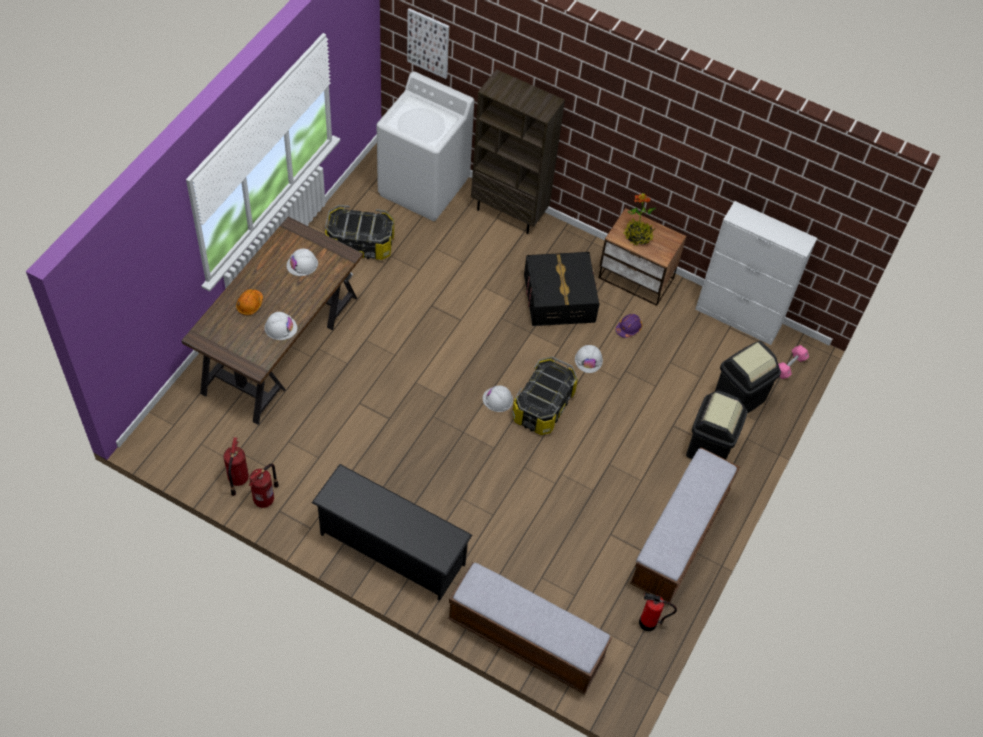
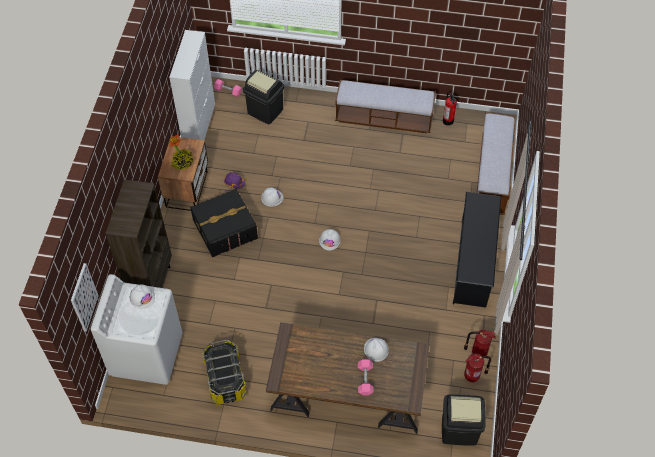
camera: 105 degrees left, 0 degrees up
(250, 304) = (365, 380): orange hard hat -> pink dumbbell
(302, 264) = (310, 359): white hard hat -> white hard hat (142, 297)
(543, 406) = (322, 213): storage box -> none
(709, 447) = (311, 118): black trash can -> black trash can (459, 430)

